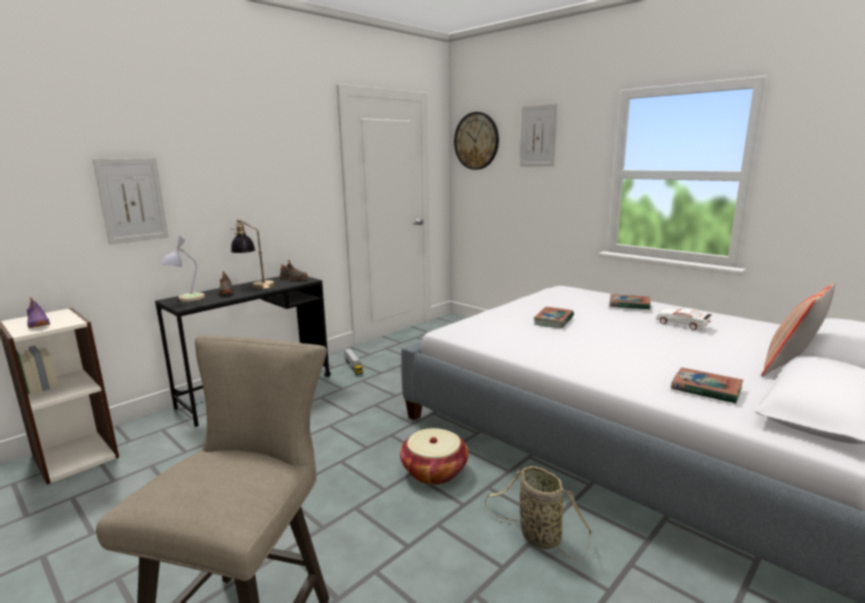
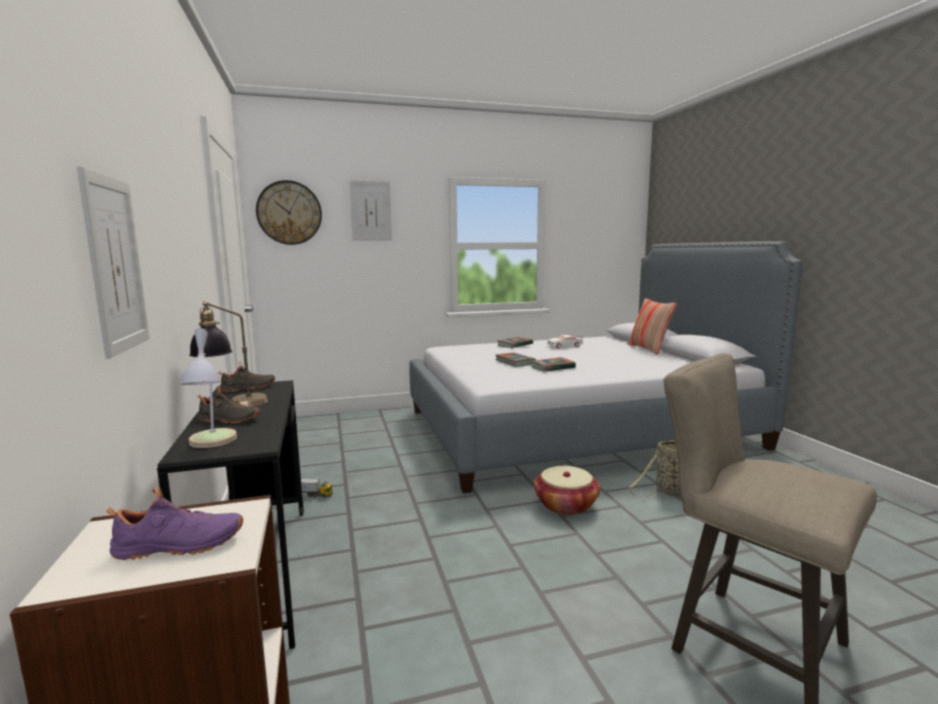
camera: 60 degrees left, 5 degrees down
(706, 389) = (667, 364): book -> book (552, 367)

